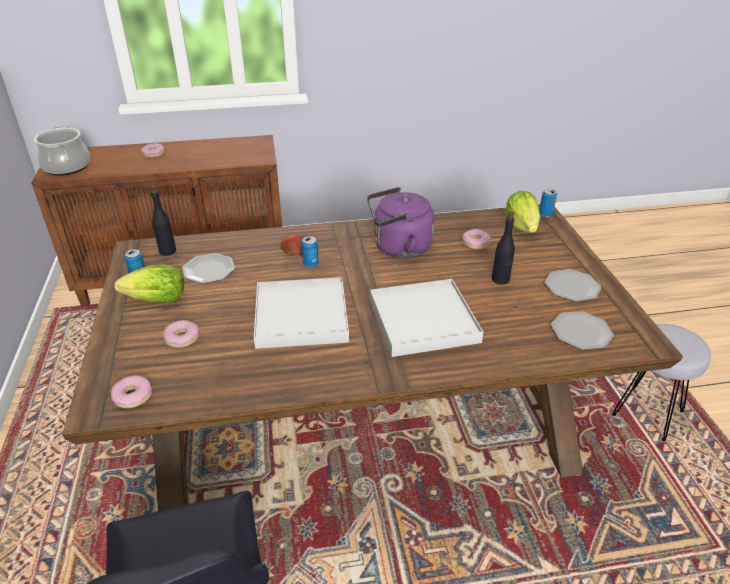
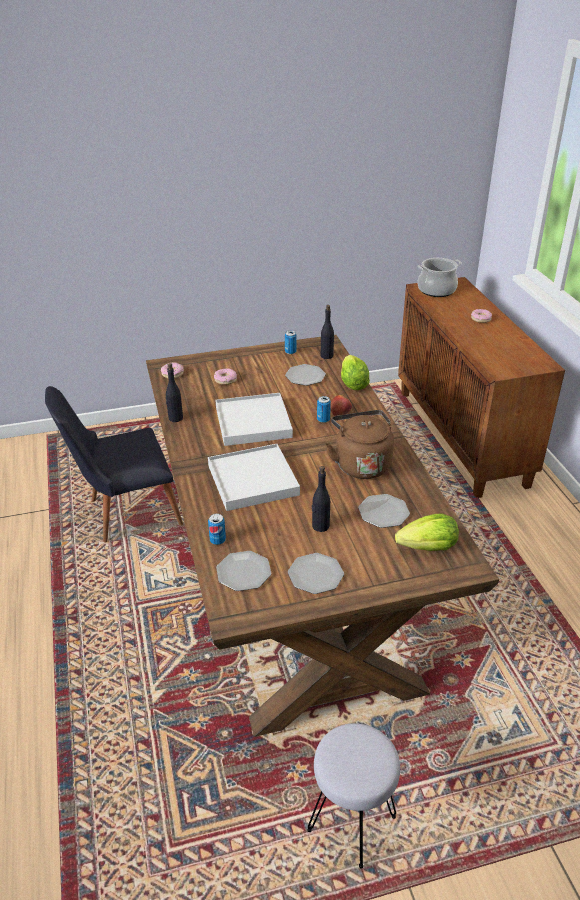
camera: 85 degrees right, 0 degrees up
(157, 300) = (265, 363): lettuce -> lettuce (353, 384)
(268, 390) = (175, 418): none -> black bottle
(398, 248) = (361, 464): purple kettle -> brown kettle
(476, 243) = (383, 512): donut -> plate
(545, 214) = (466, 570): can -> can (217, 540)

